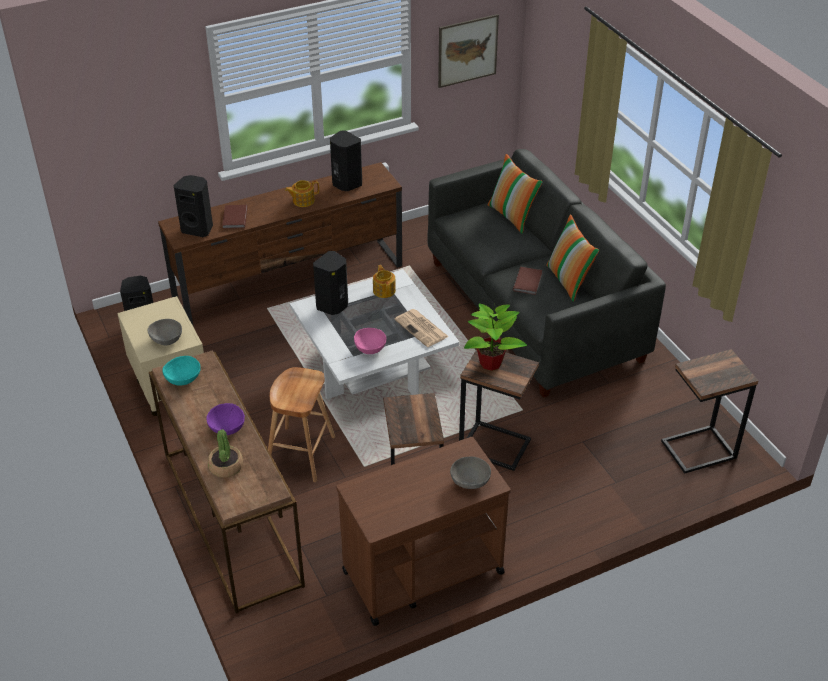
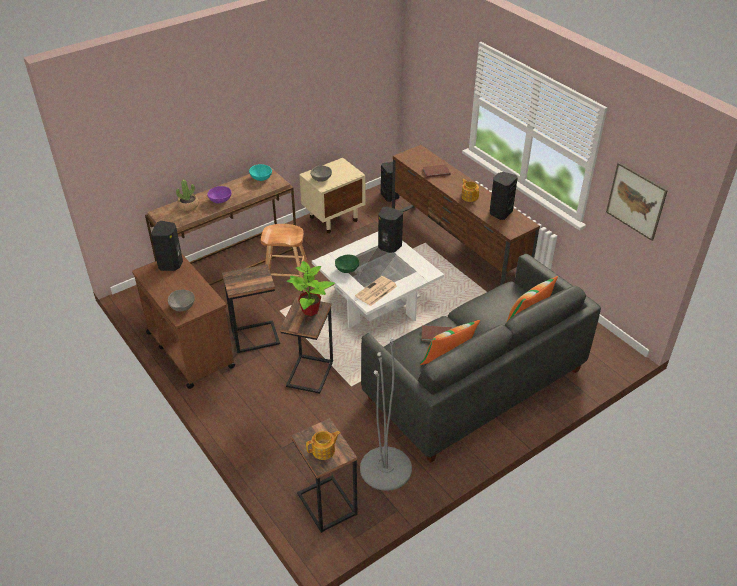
camera: 80 degrees right, 0 degrees up
(198, 229) = (418, 160): black speaker -> black speaker (171, 264)
(370, 349) = (347, 270): pink bowl -> green bowl
(384, 290) = (414, 268): teapot -> teapot (324, 450)
(650, 396) = (385, 468): none -> grey floor lamp

